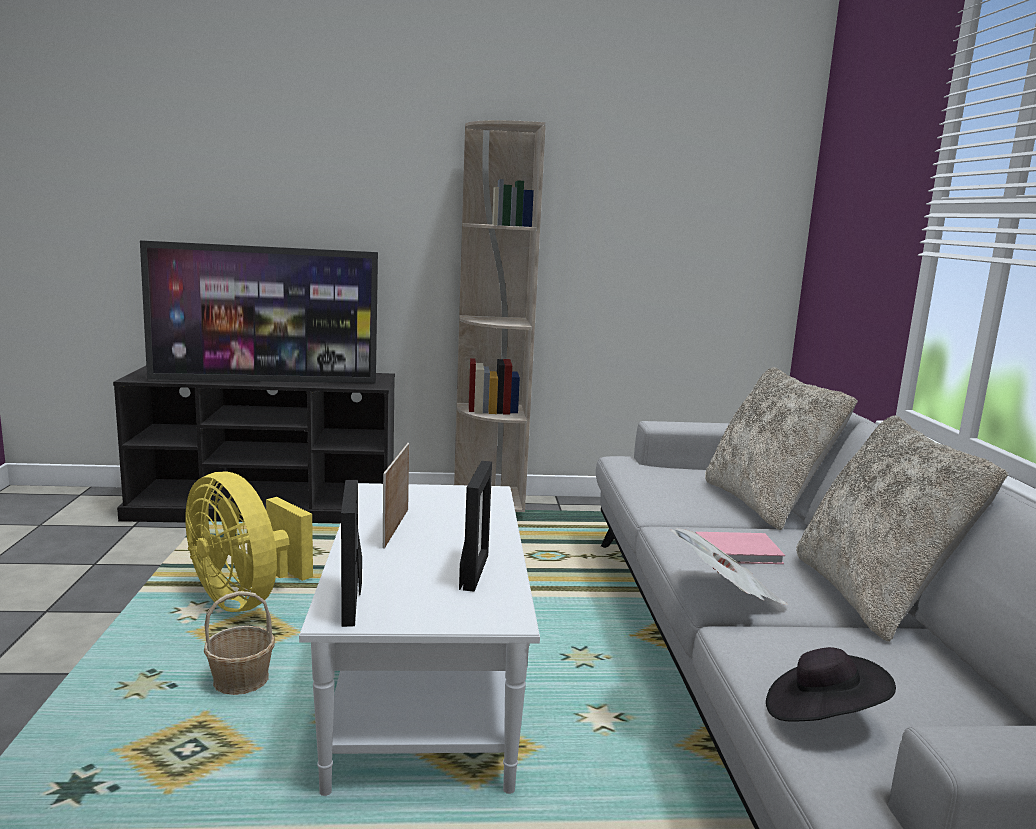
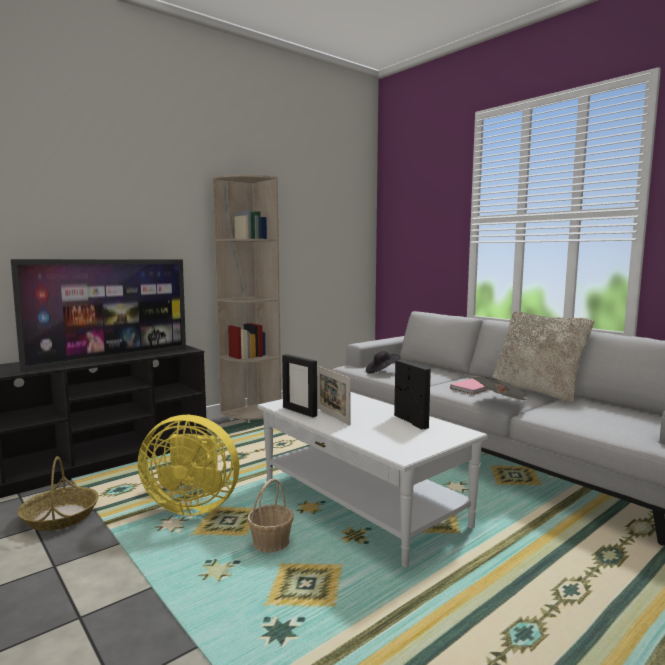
camera: 35 degrees left, 5 degrees down
(127, 560) = (60, 516): none -> basket
(352, 603) = (394, 448): picture frame -> picture frame (300, 411)
(764, 502) = (438, 370): beige pillow -> none
(821, 716) = (604, 428): black hat -> black hat (382, 371)

